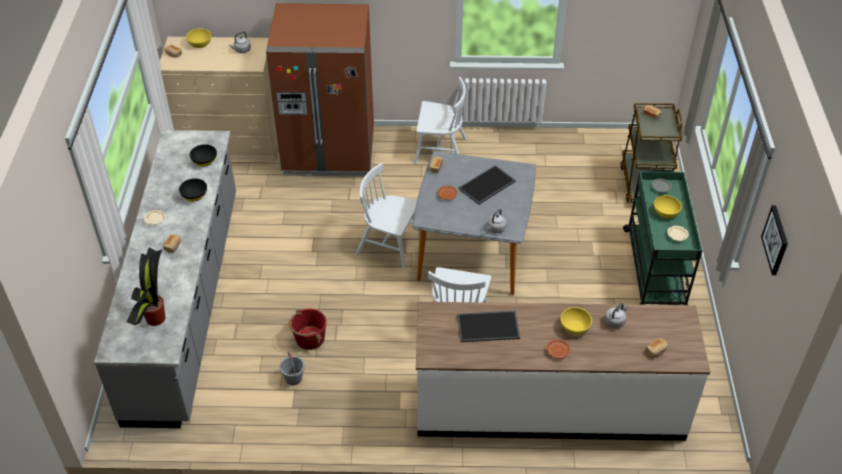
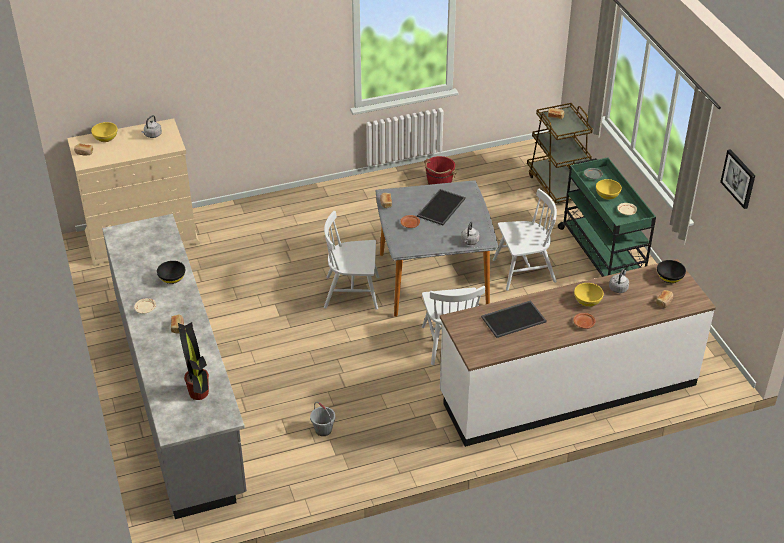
camera: 20 degrees left, 5 degrees down
(204, 161) = (163, 246): black bowl -> black bowl (669, 278)
(309, 338) = (319, 392): red bucket -> red bucket (439, 182)
(329, 152) = (248, 224): brown fridge -> none
(440, 151) = (356, 199): white chair -> white chair (523, 271)

